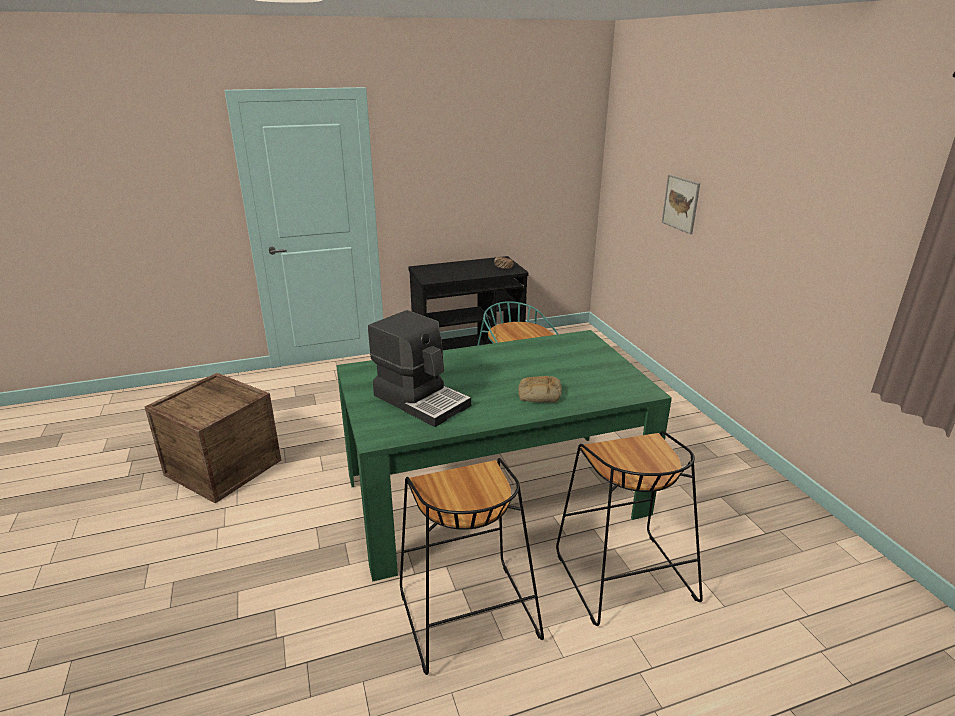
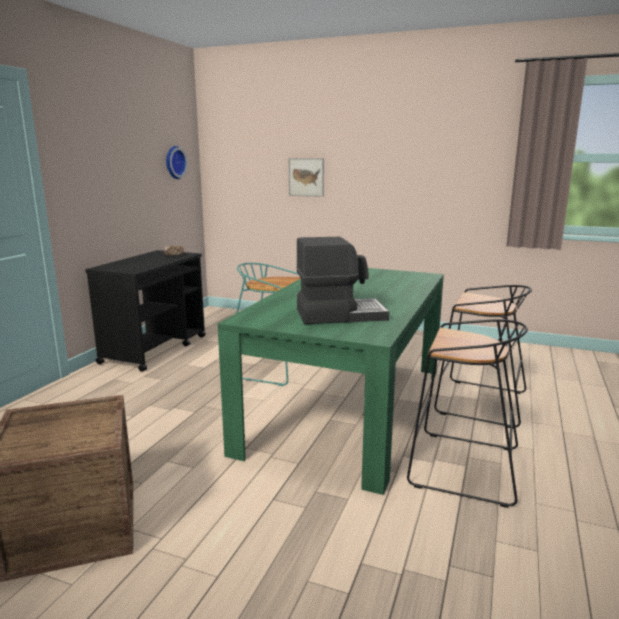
camera: 50 degrees left, 10 degrees down
(539, 394) = (390, 291): bread -> none
(554, 162) = (174, 162): none -> wall clock

